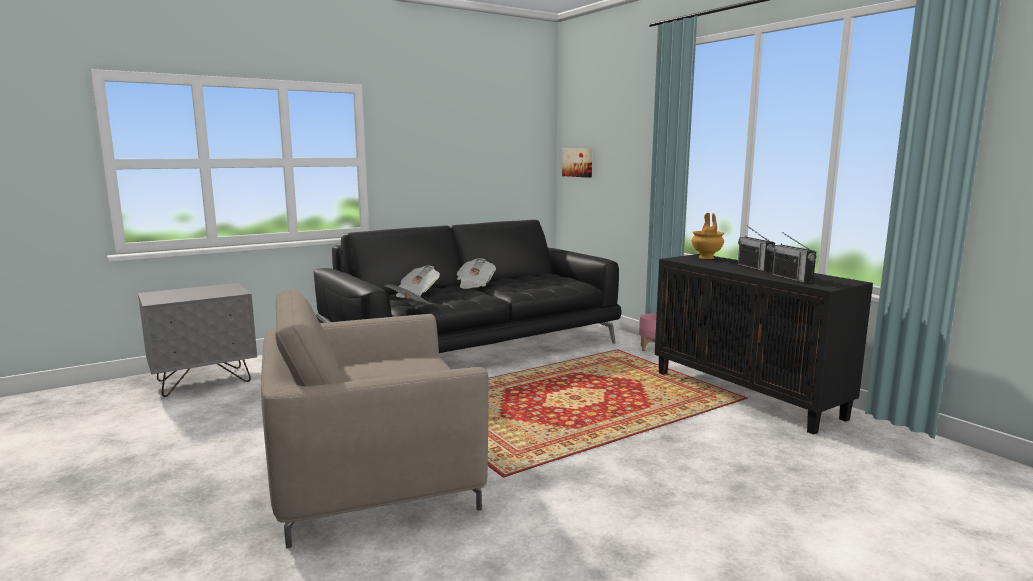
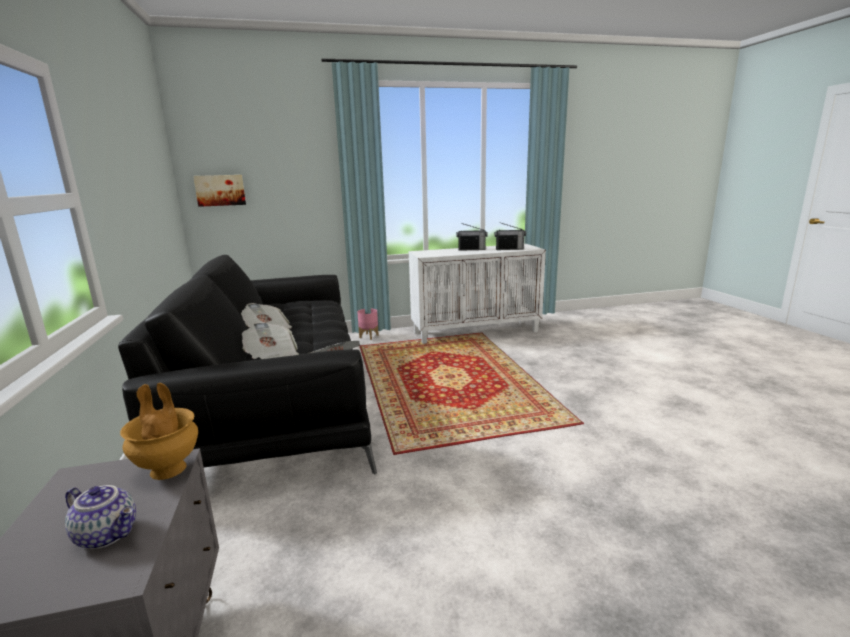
camera: 70 degrees left, 5 degrees up
(182, 296) = (109, 534): none -> teapot
(372, 476) = (578, 485): beige armchair -> none
(707, 258) = (427, 251): brown vase -> brown vase (169, 469)
(747, 395) = (476, 332): black cabinet -> white cabinet

